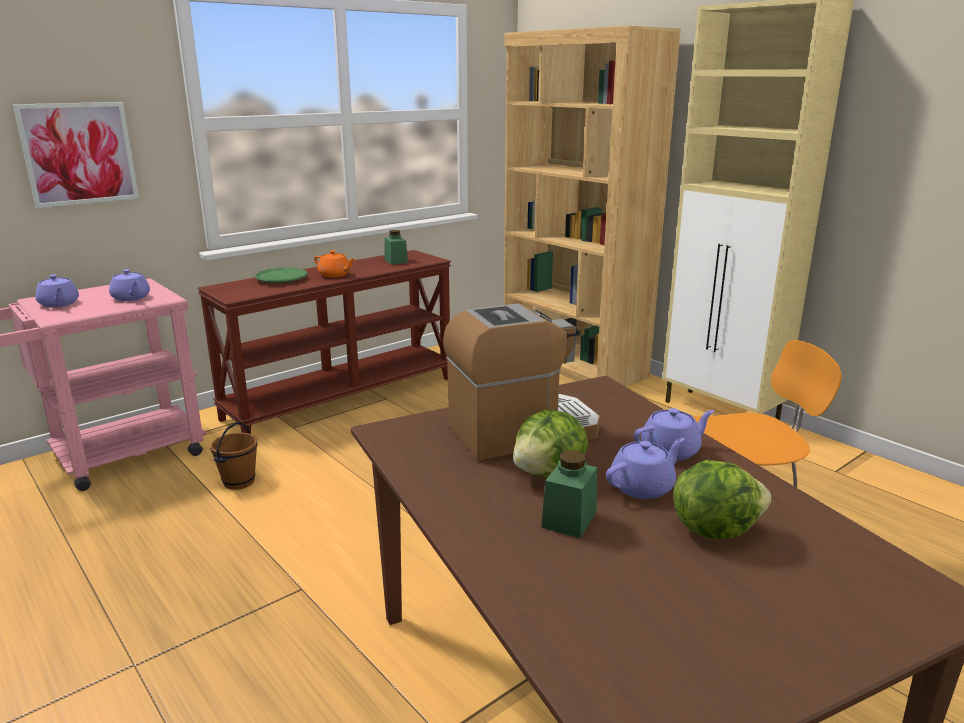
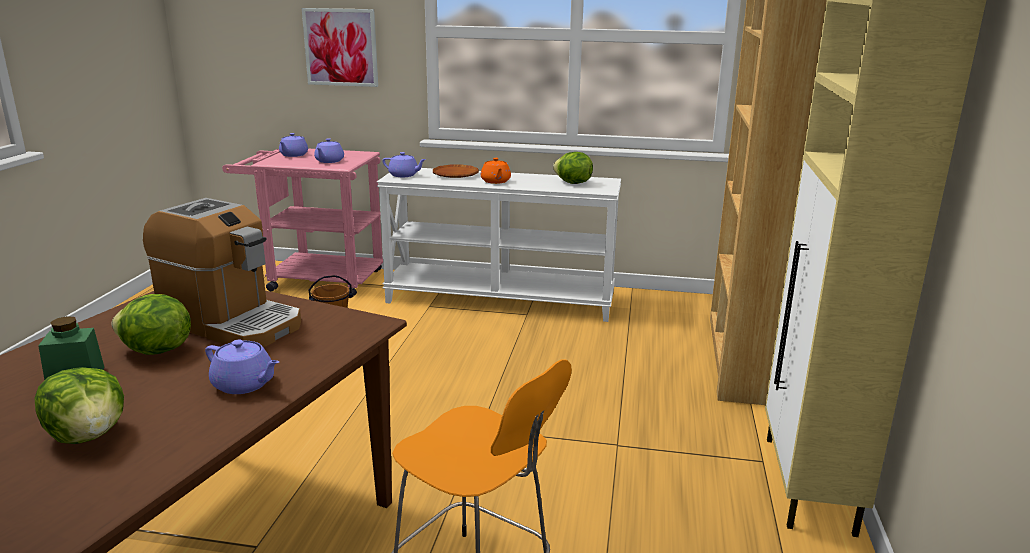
camera: 50 degrees right, 0 degrees up
(282, 279) = (455, 175): green plate -> brown plate
(341, 397) = (501, 300): brown console table -> white console table
(396, 261) = (572, 183): green jar -> lettuce
(643, 487) = (156, 390): purple teapot -> purple teapot (404, 175)

